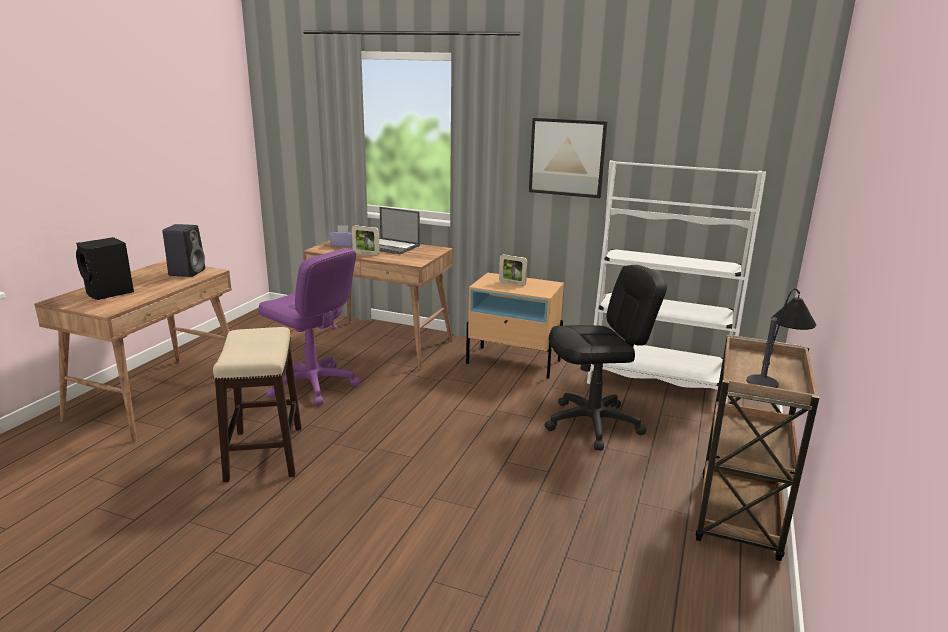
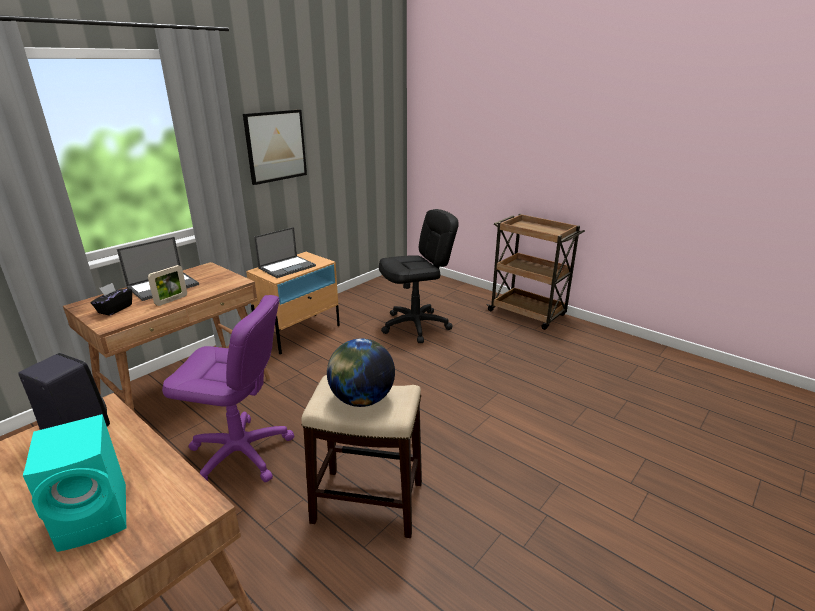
camera: 70 degrees left, 5 degrees up
(110, 293) = (97, 516): black speaker -> turquoise speaker
(250, 344) = (361, 399): none -> globe
(312, 385) = (240, 454): purple office chair -> purple office chair turned 45 degrees clockwise
(343, 245) = (115, 309): purple tissue box -> black tissue box
(512, 283) = (287, 267): picture frame -> laptop
(593, 424) = (416, 326): black office chair -> black office chair turned 60 degrees clockwise
(656, 381) = (376, 292): white bookcase -> none
(775, 373) = (539, 228): table lamp -> none

